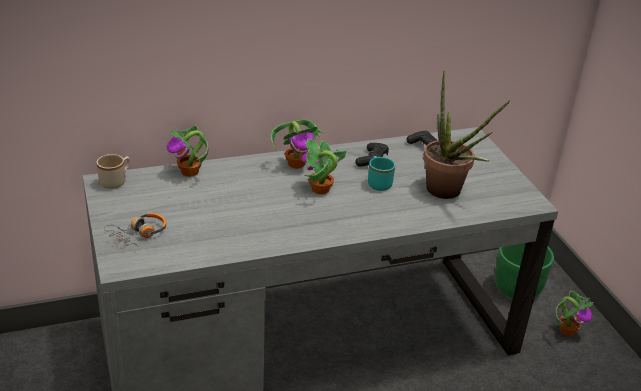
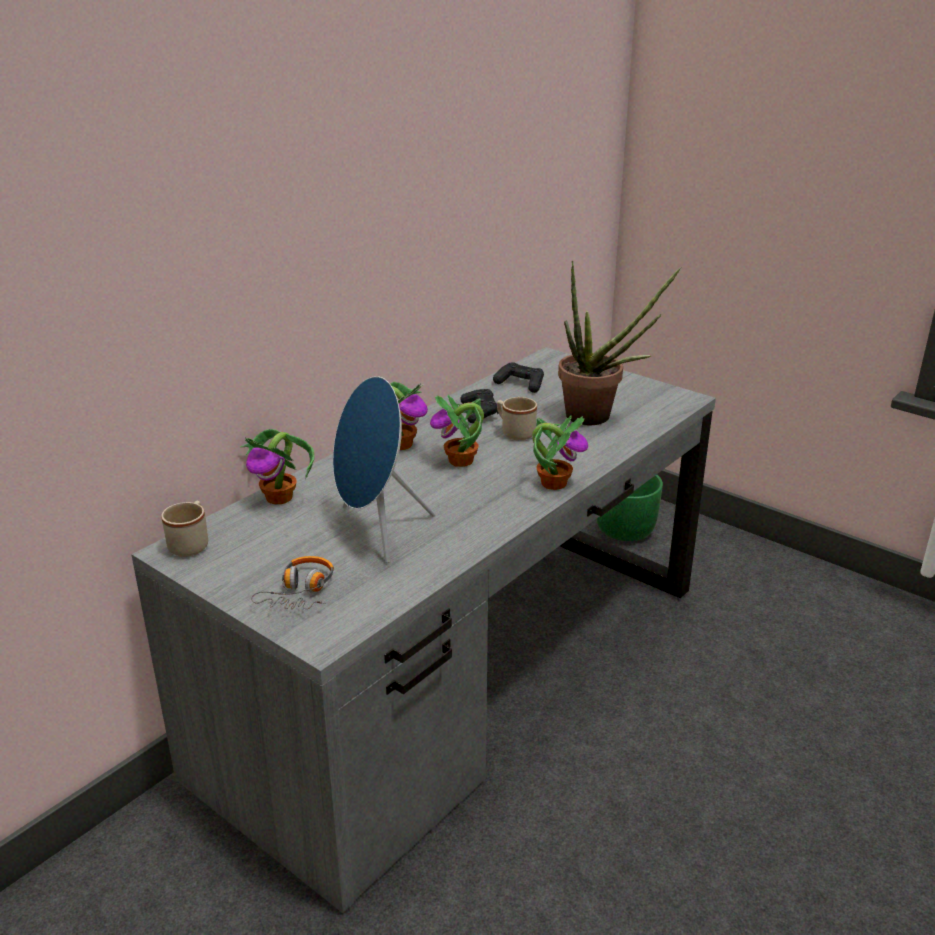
camera: 30 degrees left, 5 degrees down
(218, 215) = (377, 531): none -> blue speaker
(378, 183) = (514, 432): turquoise mug -> beige mug
(567, 330) = (707, 550): potted plant -> potted plant (553, 483)

